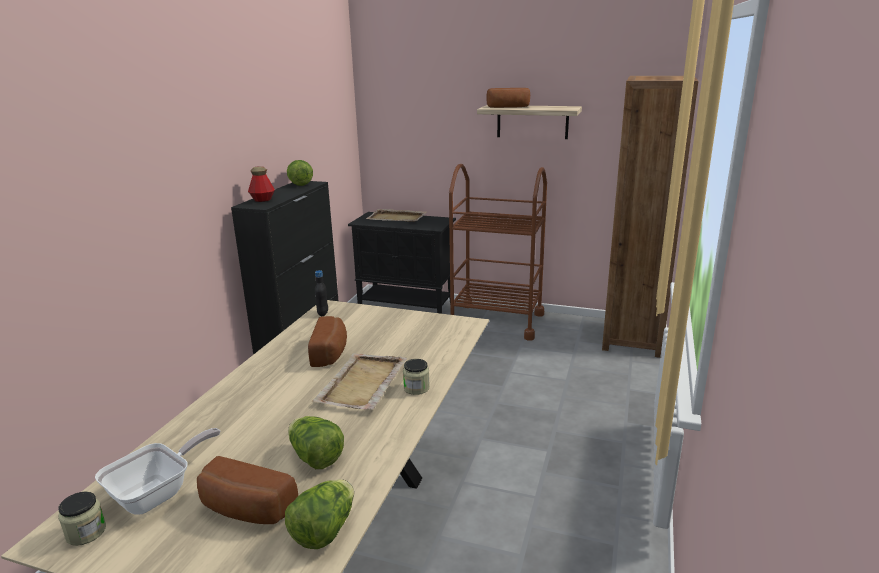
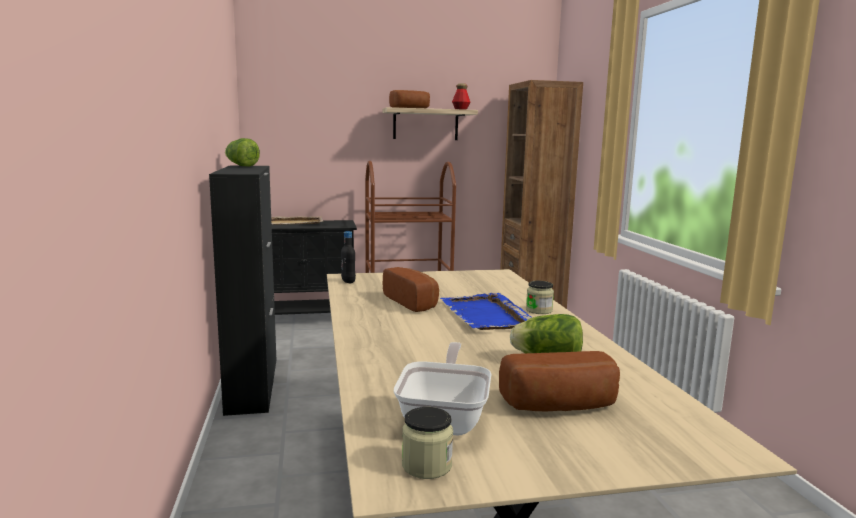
camera: 30 degrees left, 10 degrees down
(262, 200) = (233, 171): bottle -> bottle (460, 109)
(324, 530) = (656, 400): lettuce -> none
(362, 384) = (486, 315): beige tray -> blue tray

